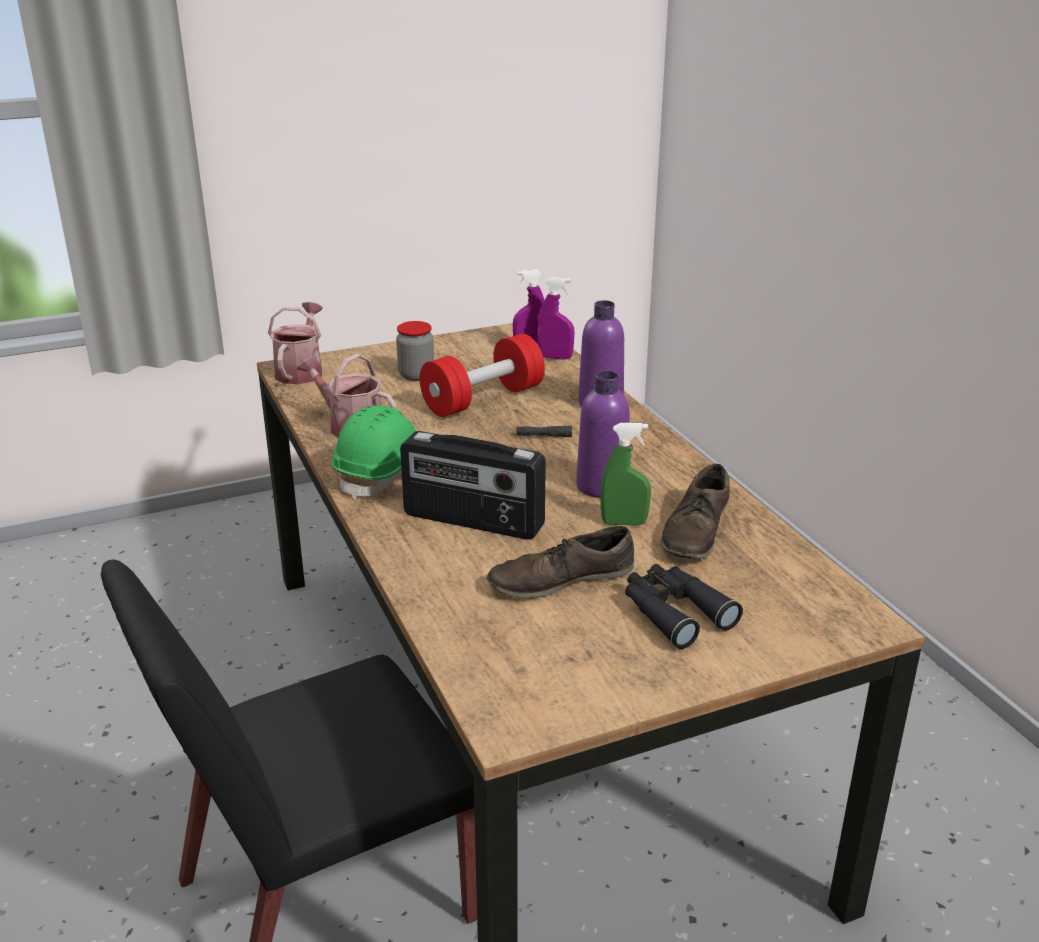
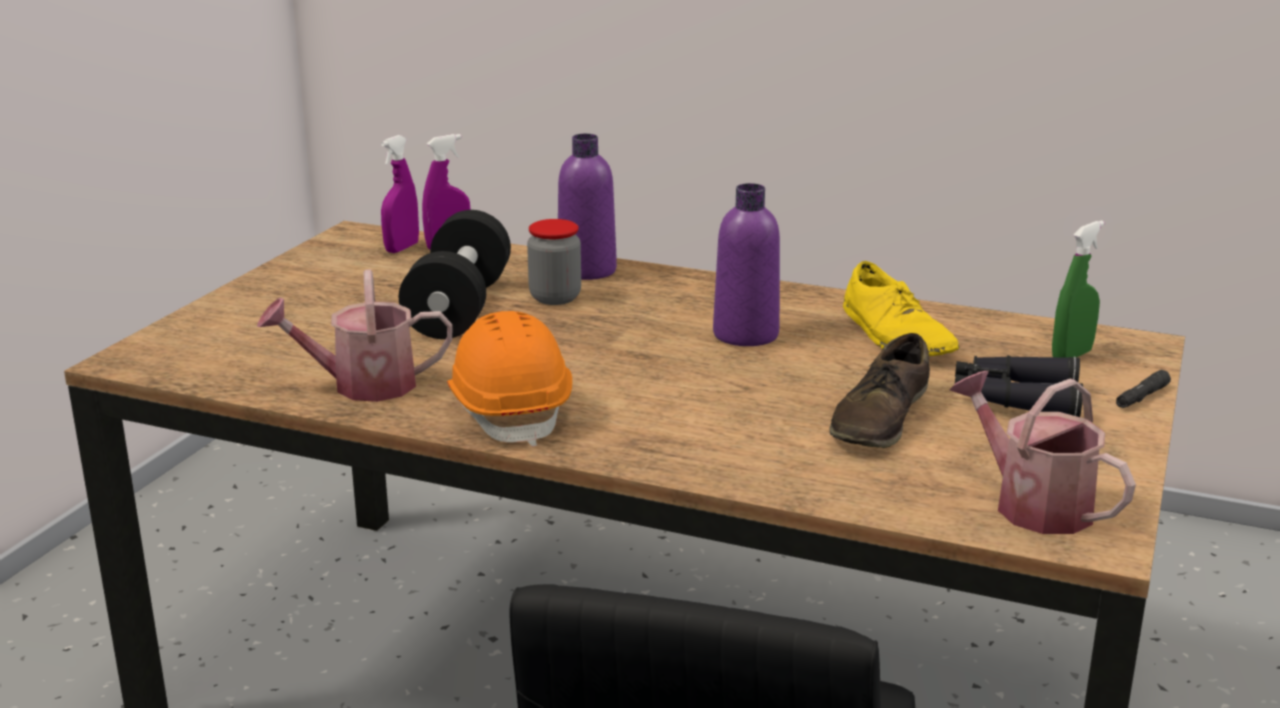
camera: 45 degrees left, 5 degrees down
(301, 371) = (157, 357): watering can -> watering can (1032, 503)
(383, 474) = (510, 411): green hard hat -> orange hard hat
(416, 375) = (326, 312): jar -> jar (555, 298)
(473, 521) = (700, 411): radio -> none
(483, 399) = (459, 308): red dumbbell -> black dumbbell
(544, 436) = (598, 316): black flashlight -> black flashlight (1142, 397)
(624, 523) = (829, 354): green spray bottle -> green spray bottle (1071, 355)
(696, 531) = (896, 336): brown shoe -> yellow shoe

